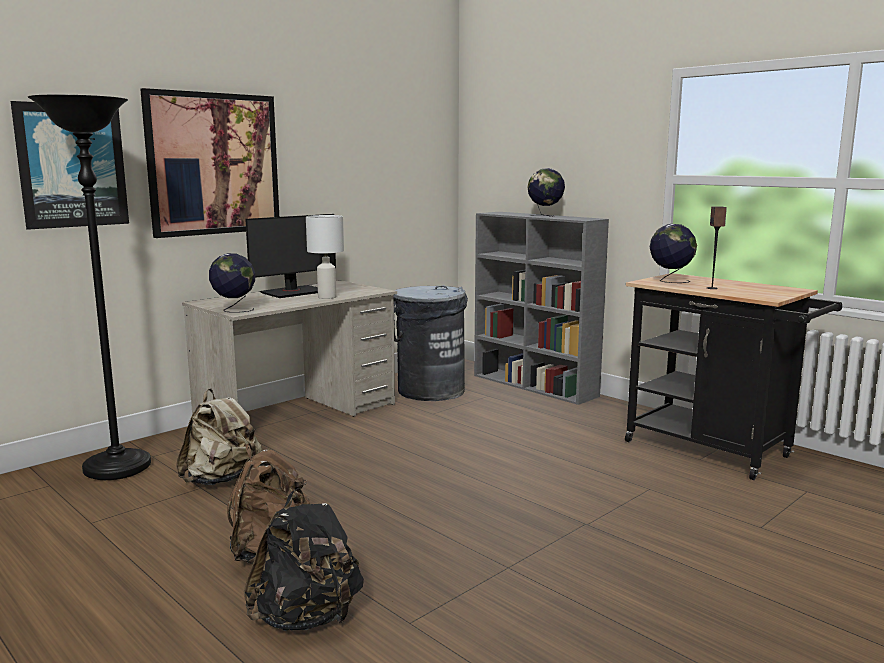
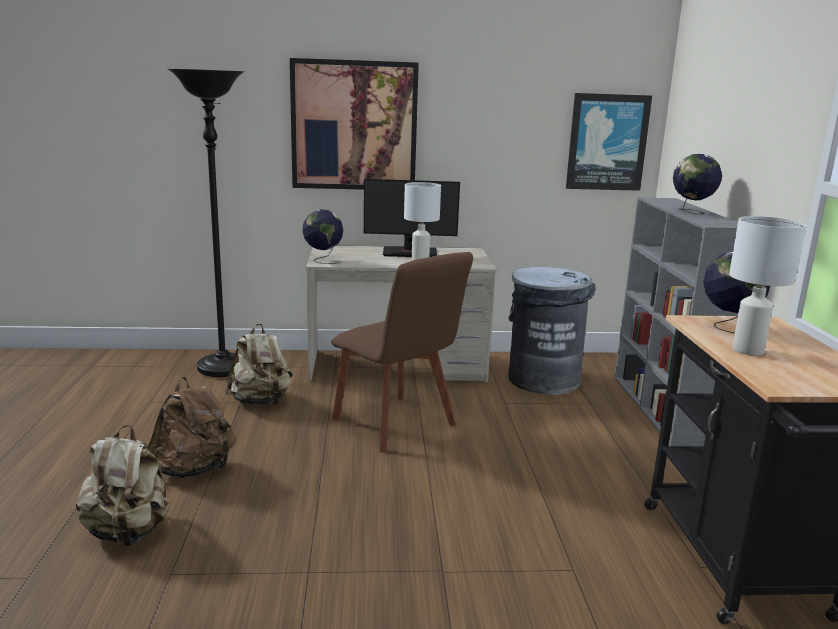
camera: 40 degrees right, 5 degrees up
(72, 166) = (229, 123): picture -> picture (607, 142)
(307, 618) = (128, 532): black backpack -> beige backpack
(381, 454) = (397, 424): none -> brown chair
(712, 288) = (748, 350): speaker -> white table lamp

